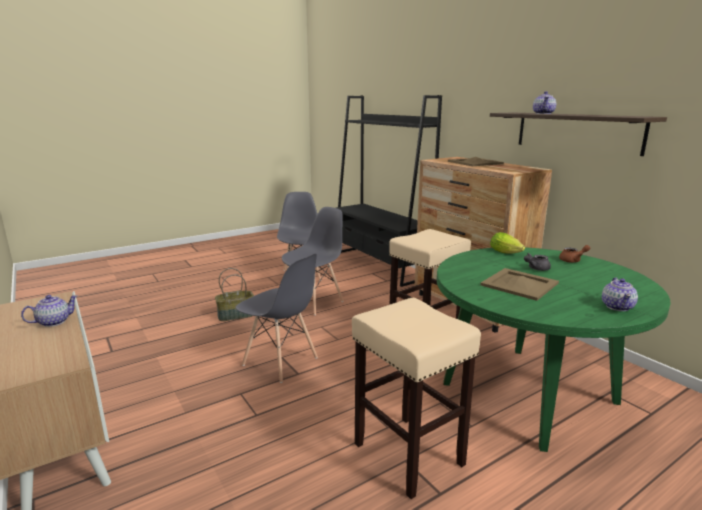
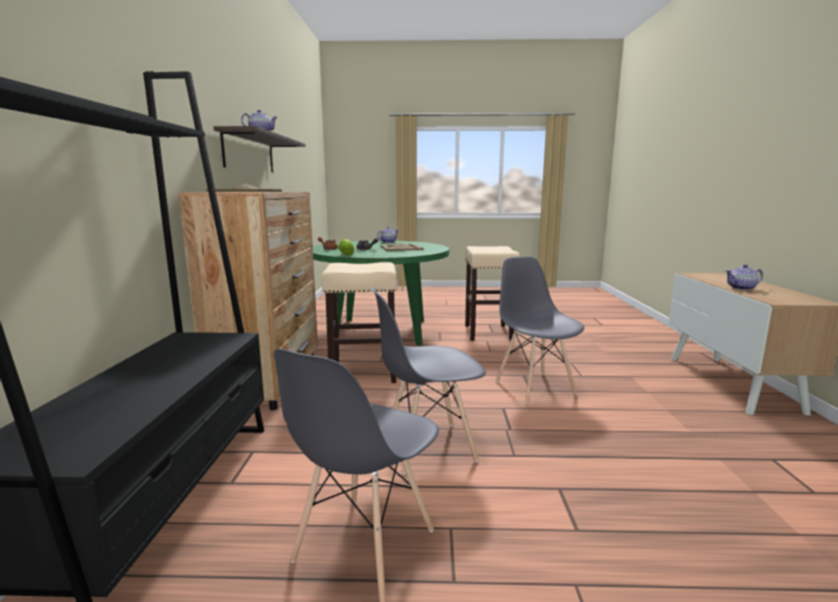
camera: 145 degrees left, 5 degrees down
(236, 315) = (573, 465): basket -> none

